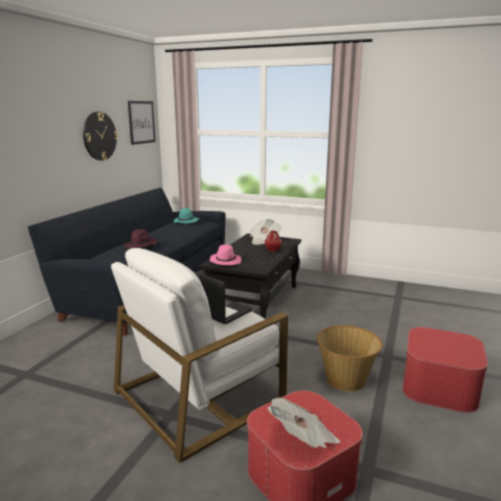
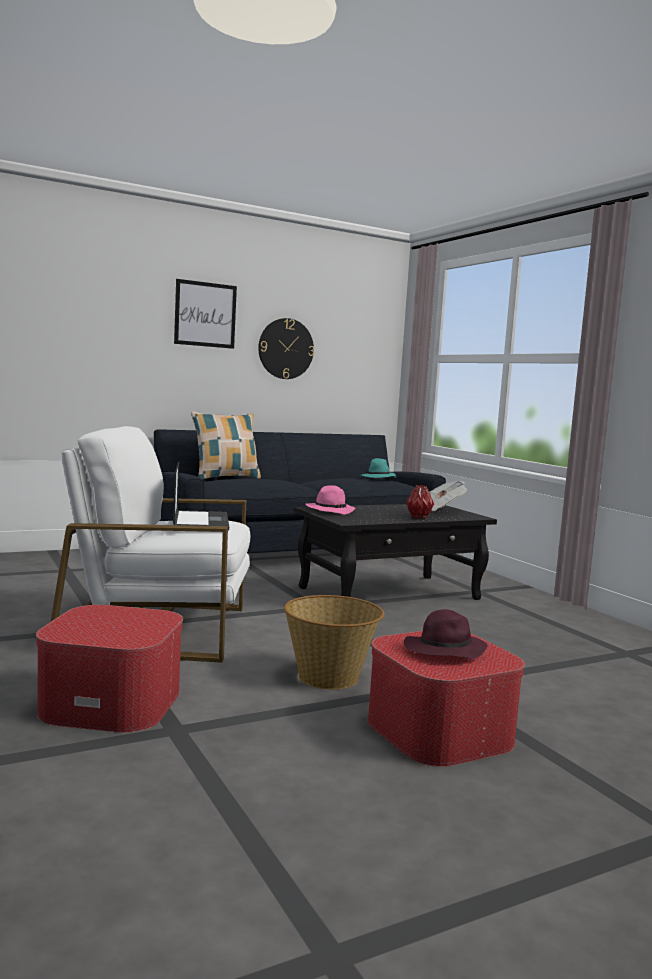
camera: 40 degrees right, 10 degrees down
(101, 250) = (225, 478): none -> pillow
(140, 245) = (266, 480): purple hat -> purple hat (443, 651)
(141, 122) = (366, 341): picture -> picture (205, 314)
(303, 439) = (88, 629): newspaper -> none

